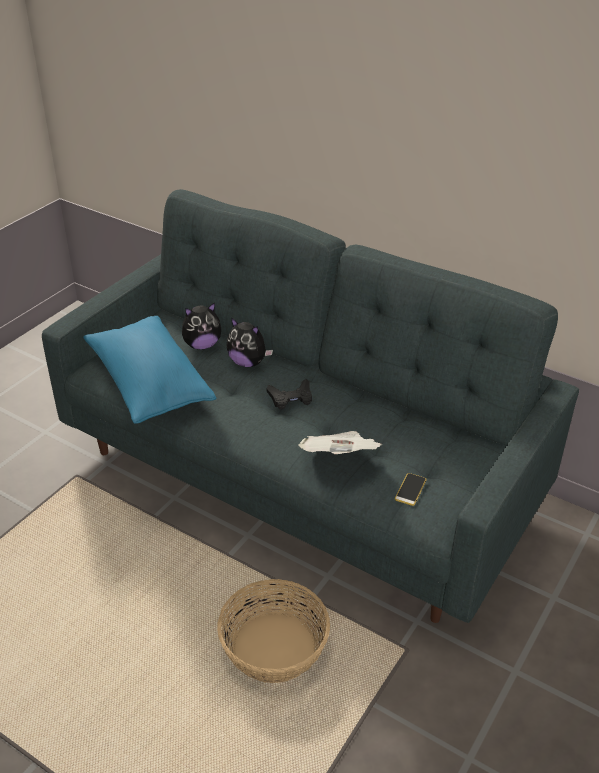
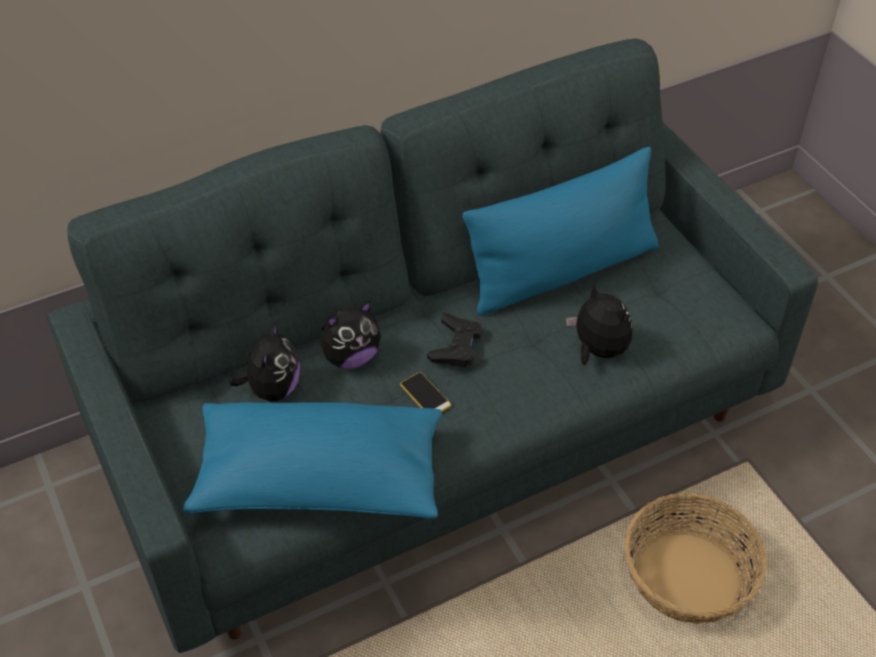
camera: 60 degrees left, 10 degrees up
(339, 459) = (597, 350): newspaper -> plush toy
(398, 420) = (562, 271): none -> blue pillow
(410, 489) = (682, 315): phone -> phone (425, 395)

